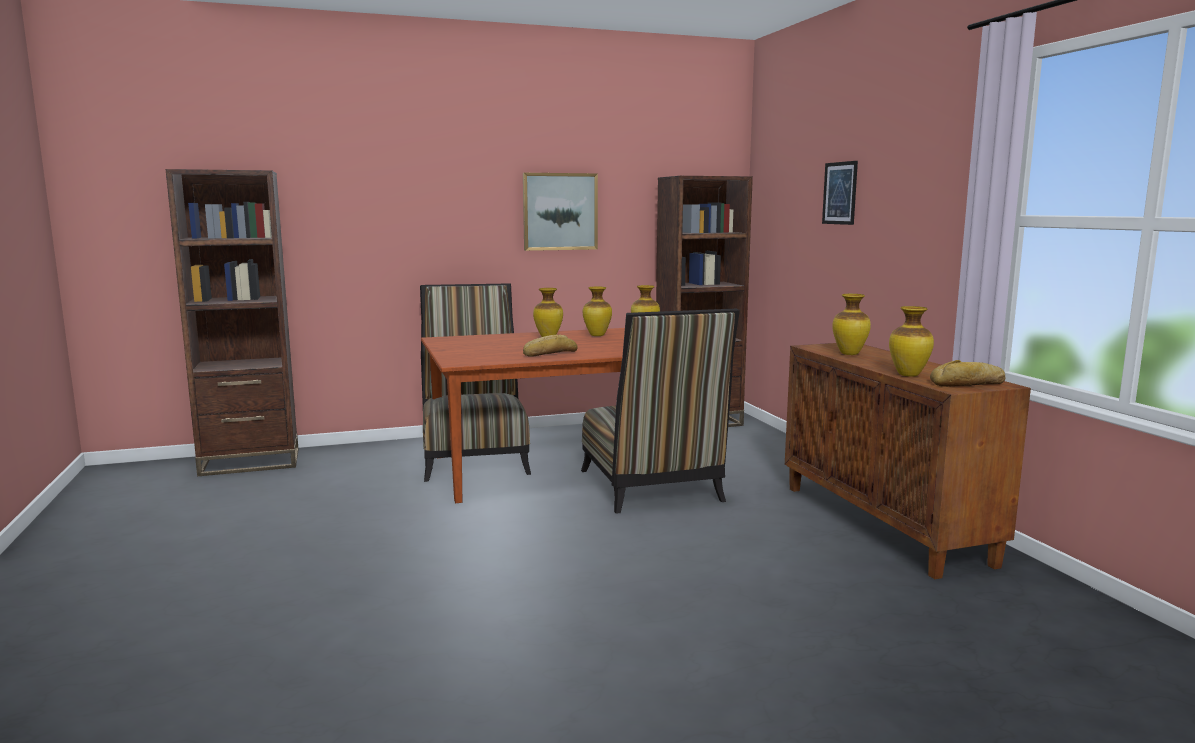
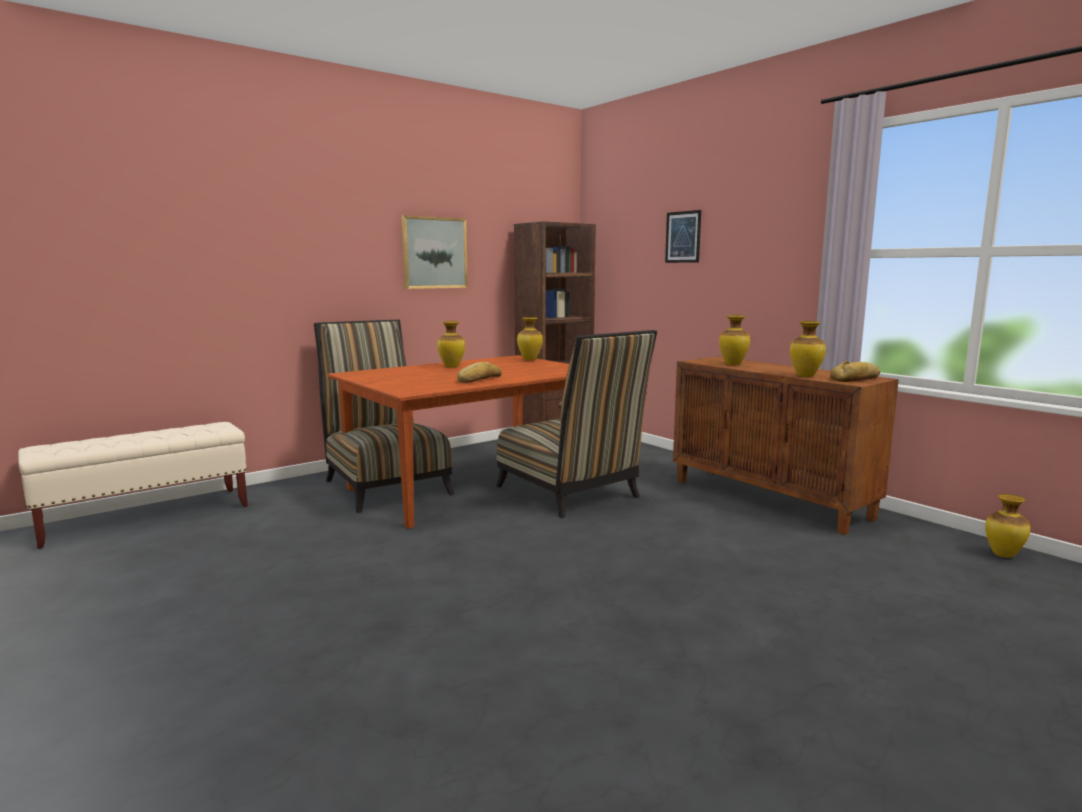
camera: 20 degrees left, 0 degrees up
(250, 462) = (146, 517): brown bookcase -> beige bench
(596, 335) = (491, 363): vase -> vase (1002, 555)

